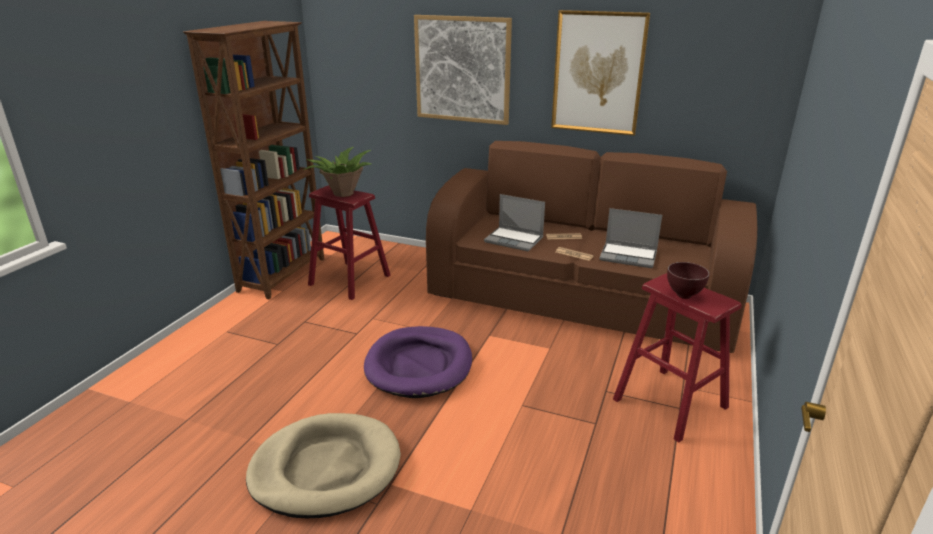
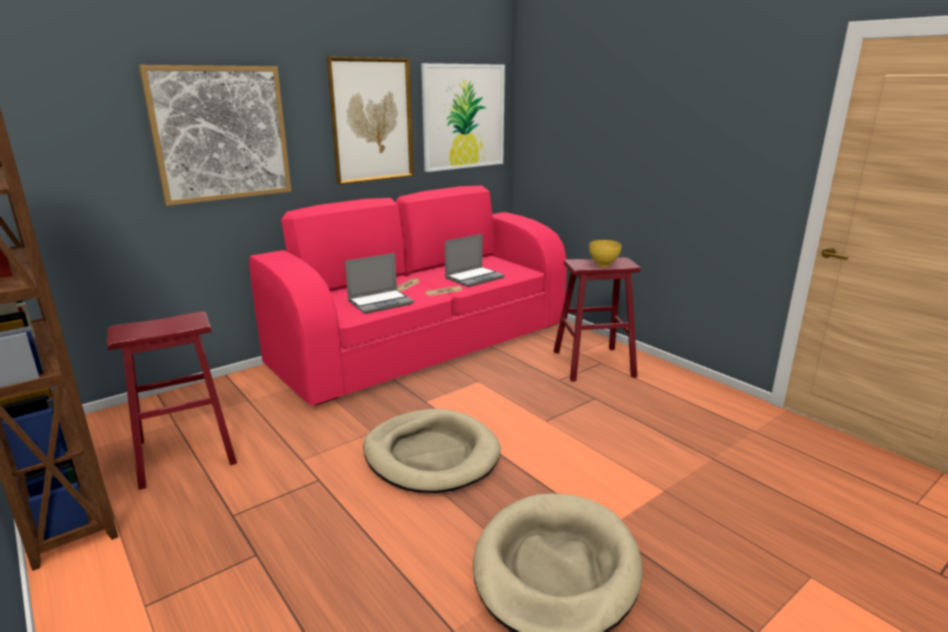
camera: 60 degrees left, 5 degrees down
(342, 193) = (160, 325): potted plant -> none
(419, 365) = (431, 455): purple dog bed -> beige dog bed
(580, 300) = (425, 345): brown sofa -> pink sofa
(682, 295) = (602, 266): brown bowl -> yellow bowl
(720, 81) = (463, 117): none -> picture

